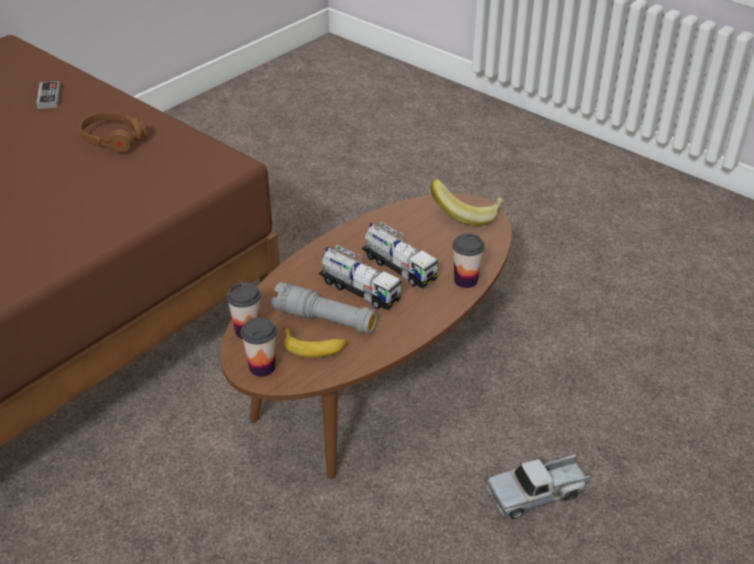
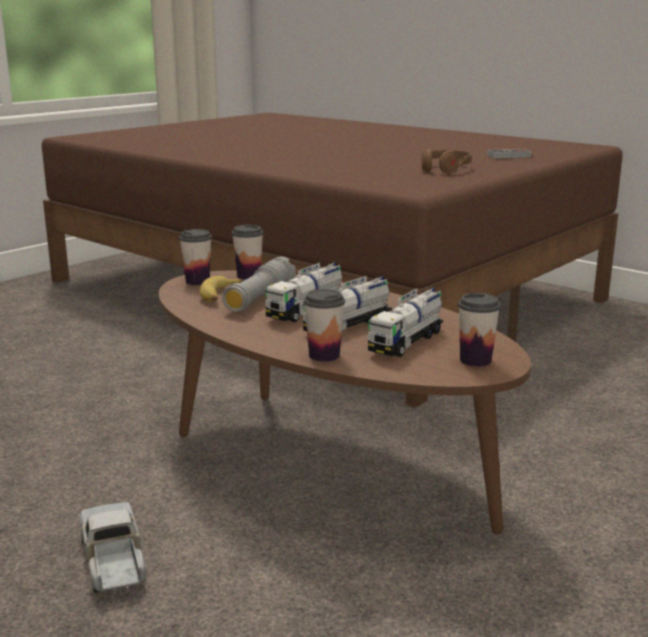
camera: 90 degrees right, 20 degrees down
(433, 241) = (407, 342): none -> toy truck
(467, 214) = (475, 360): banana -> cup

